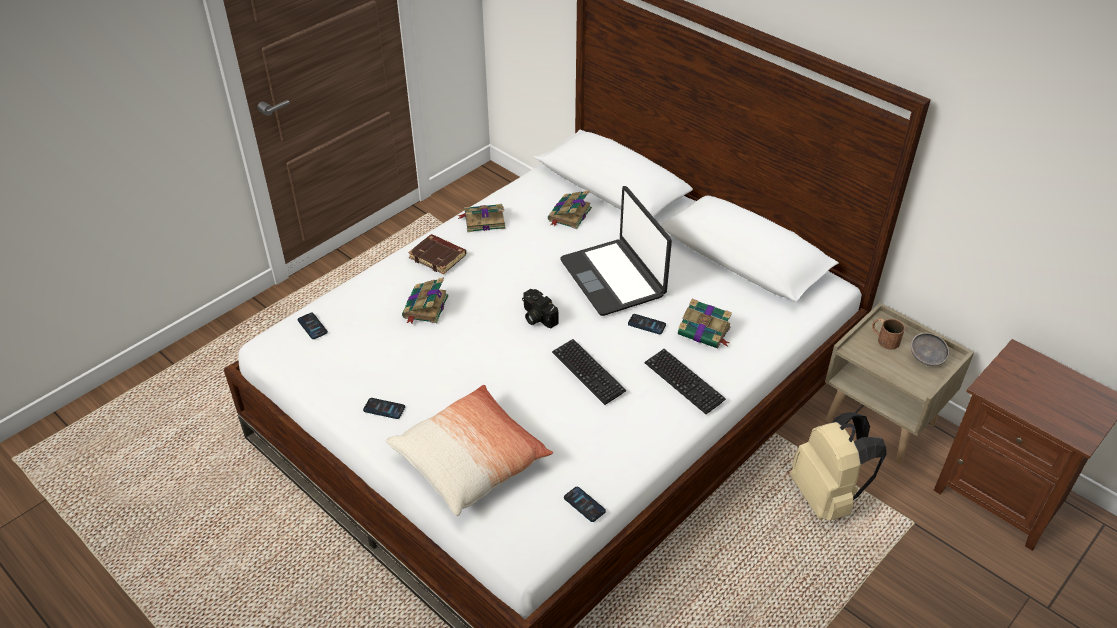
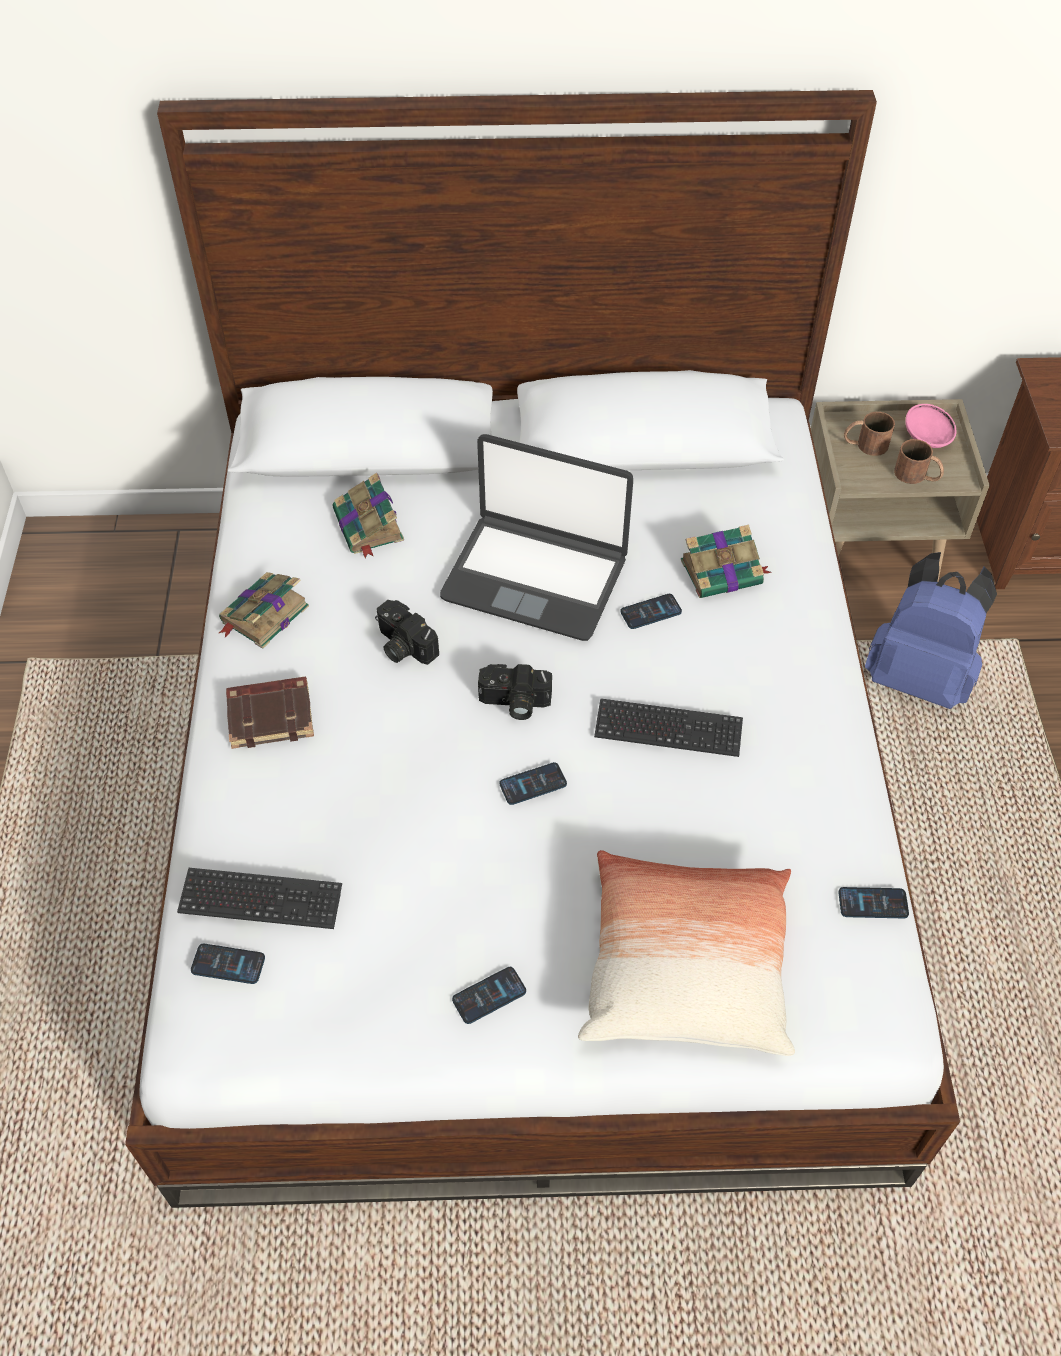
camera: 45 degrees left, 10 degrees up
(425, 307) = (356, 804): book -> none
(502, 350) = (533, 784): none -> phone
(521, 266) = (402, 646): none -> camera
(684, 382) = (780, 655): keyboard -> keyboard (261, 900)
(827, 497) = (918, 676): beige backpack -> blue backpack
(895, 370) = (917, 476): none -> brown mug
(926, 358) = (927, 439): grey bowl -> pink bowl

